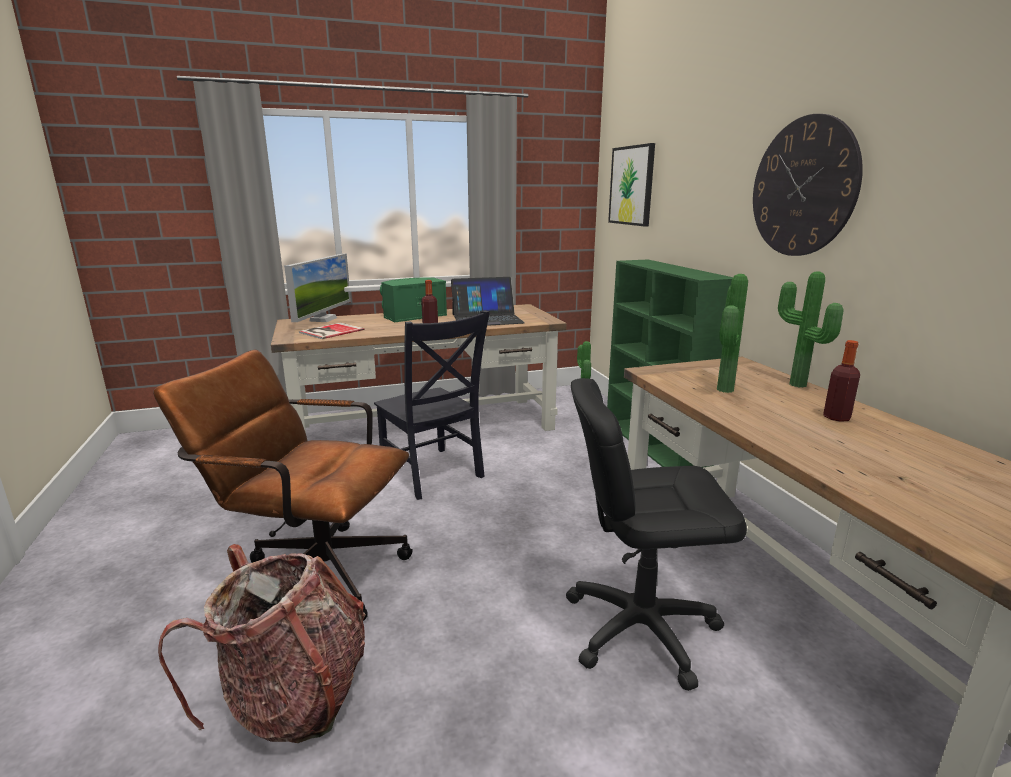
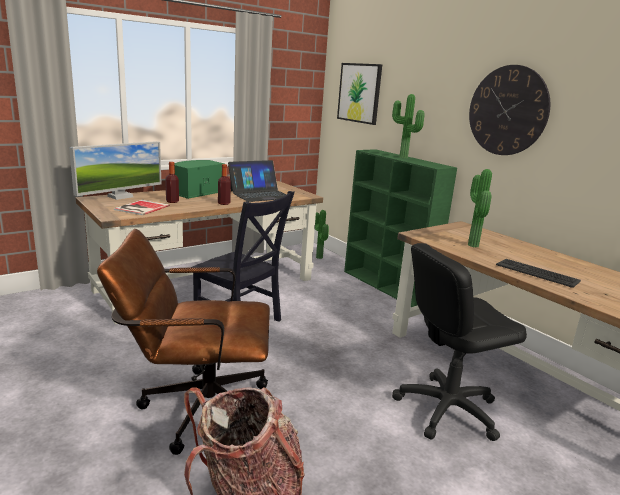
camera: 20 degrees left, 0 degrees up
(323, 319) = (120, 196): monitor -> monitor turned 45 degrees clockwise
(795, 385) = (509, 240): potted plant -> potted plant (402, 157)
(797, 435) = (537, 273): none -> keyboard
(836, 417) = (547, 260): bottle -> bottle (172, 201)

